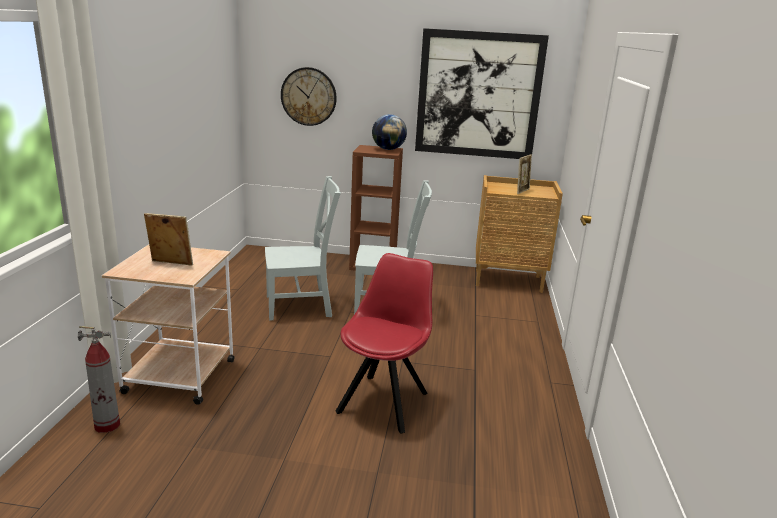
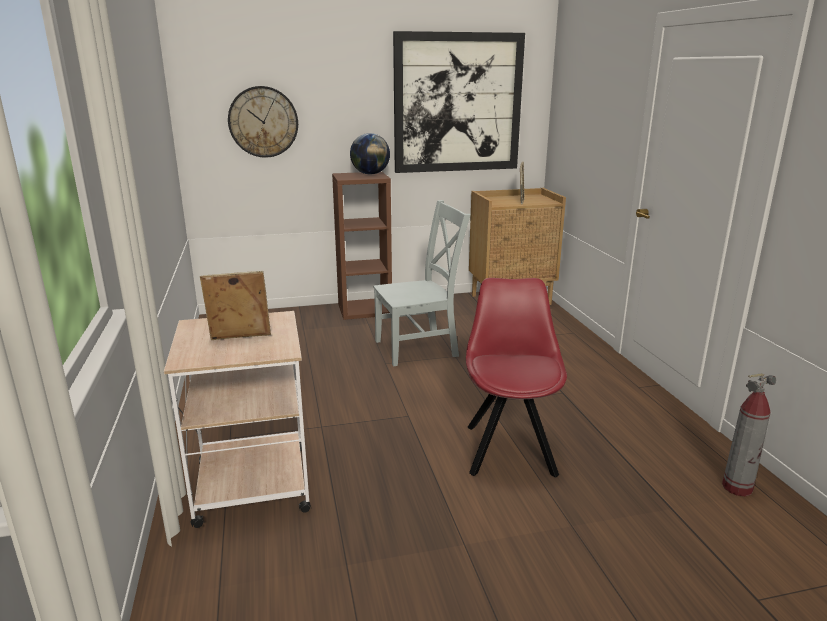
camera: 20 degrees left, 0 degrees up
(107, 425) = (211, 574): fire extinguisher -> fire extinguisher (737, 487)
(302, 306) = (327, 369): grey chair -> none

